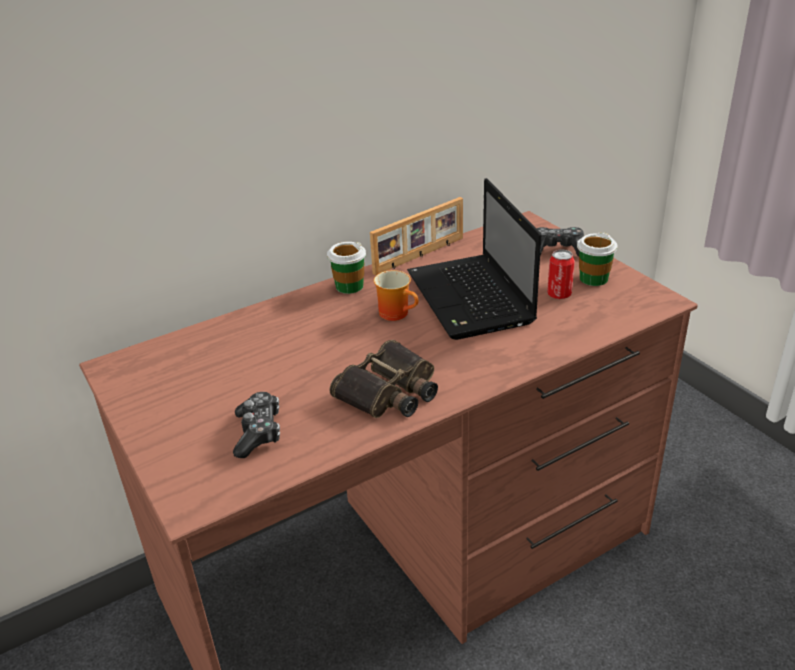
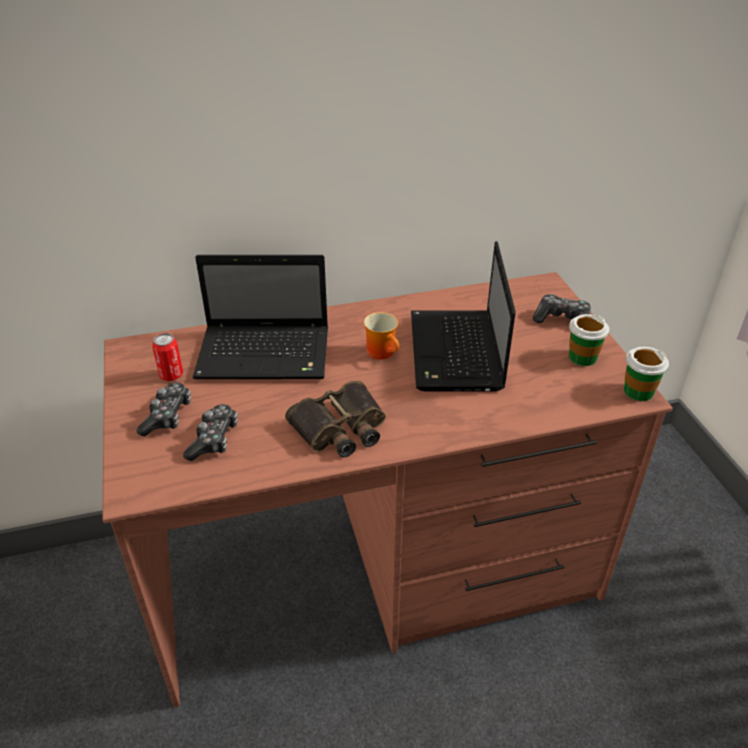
camera: 15 degrees right, 5 degrees up
(193, 422) = (167, 416): none -> game controller
(274, 339) = (267, 354): none -> laptop
(349, 286) = (354, 316): cup -> cup (638, 391)
(420, 256) = (431, 299): picture frame -> none
(559, 294) = (540, 367): can -> can (171, 375)

